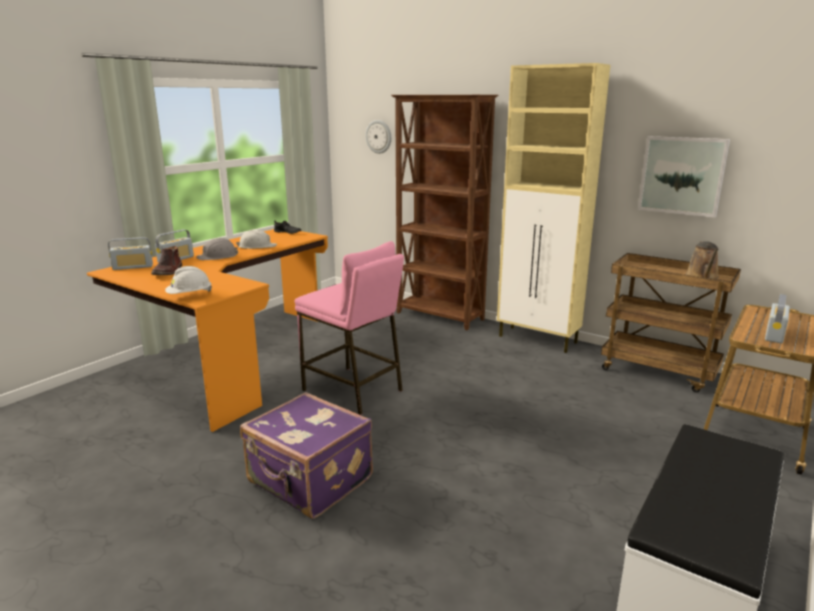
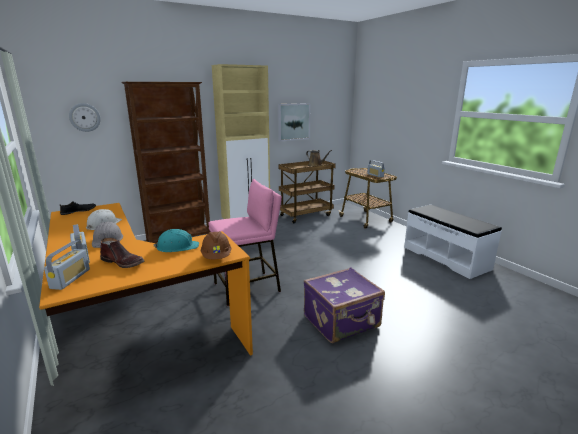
camera: 65 degrees left, 0 degrees up
(189, 295) = (216, 257): white hard hat -> brown hard hat
(211, 278) = (177, 247): none -> turquoise hard hat

